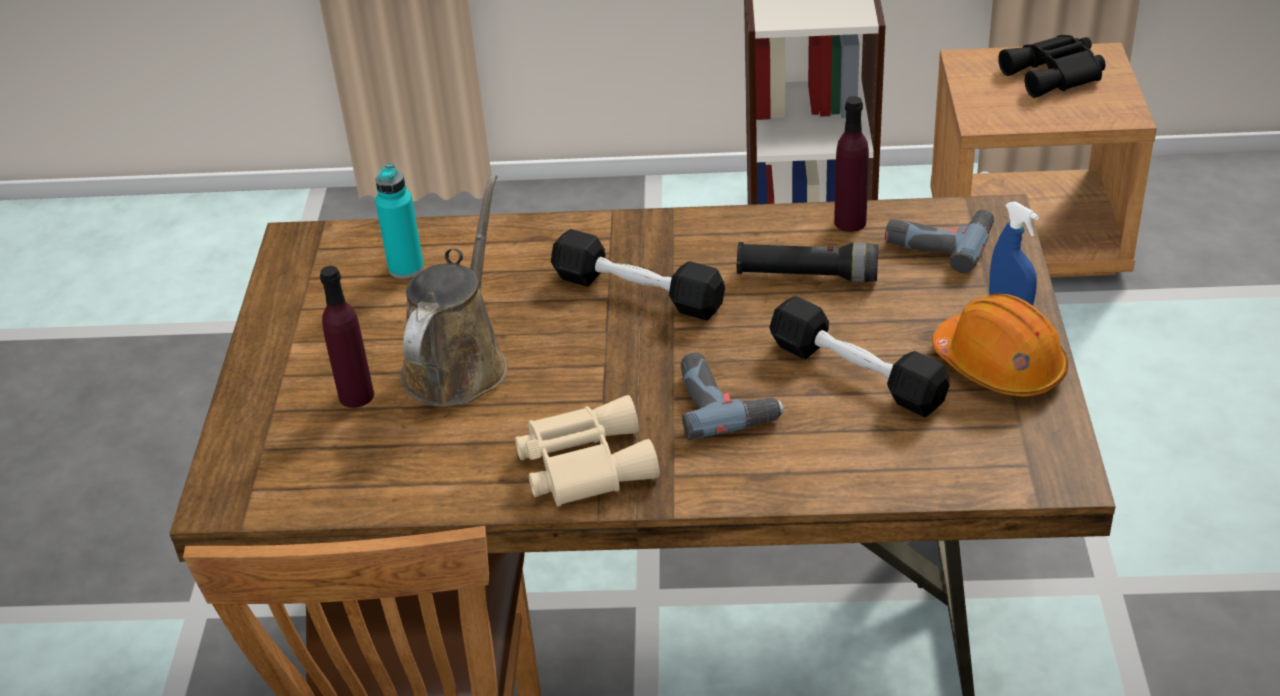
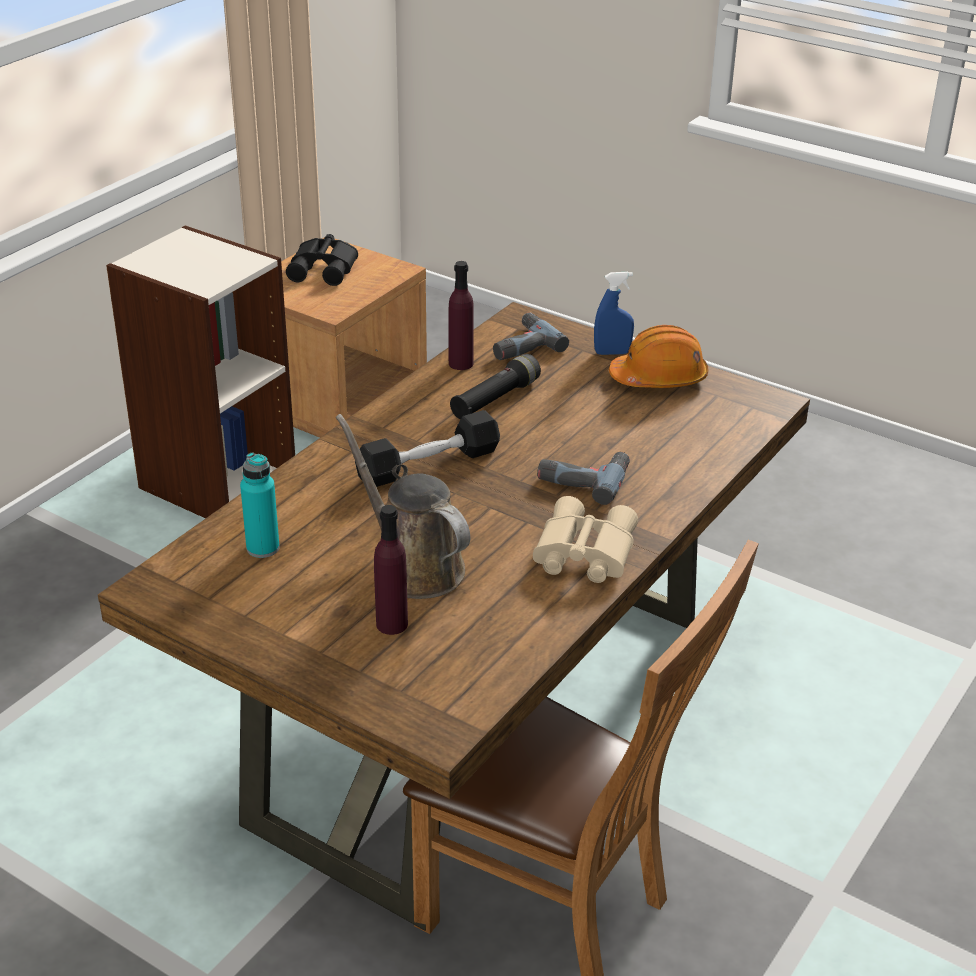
camera: 60 degrees left, 5 degrees down
(857, 374) = (612, 423): black dumbbell -> none

